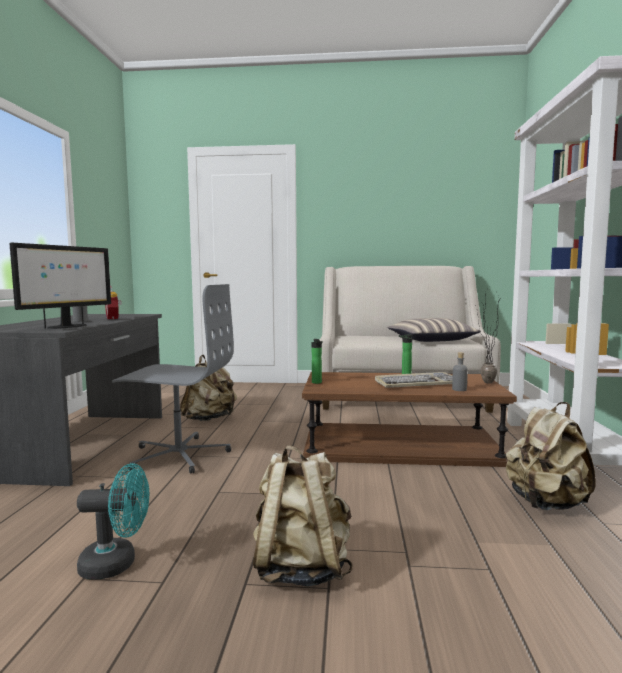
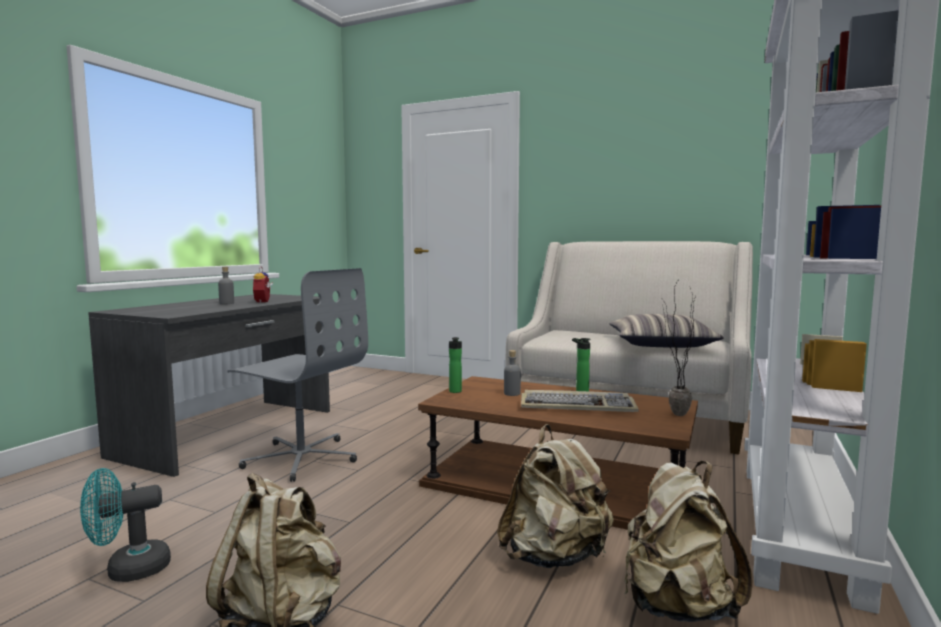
camera: 20 degrees right, 0 degrees up
(67, 327) = (191, 311): monitor -> none
(117, 564) = (128, 570): turquoise fan -> turquoise fan turned 135 degrees clockwise
(209, 419) = (374, 419): beige backpack -> beige backpack (555, 557)
(459, 389) = (620, 420): grey bottle -> grey bottle (512, 393)

